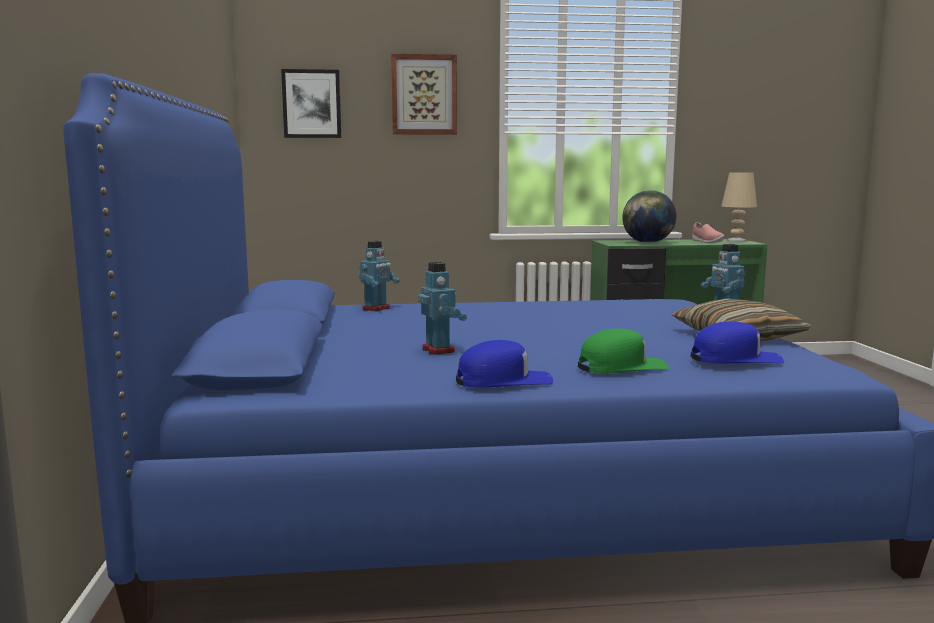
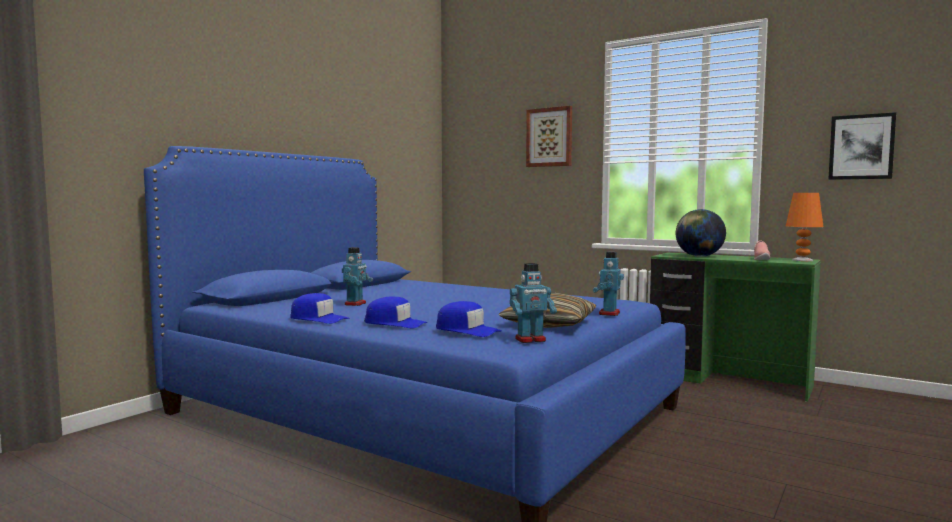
camera: 40 degrees right, 5 degrees down
(312, 104) = (480, 148): picture -> picture (861, 147)
(377, 309) = (420, 284): toy robot -> toy robot (530, 340)
(621, 367) = (395, 323): green cap -> blue cap
(736, 240) = (802, 260): beige table lamp -> orange table lamp

